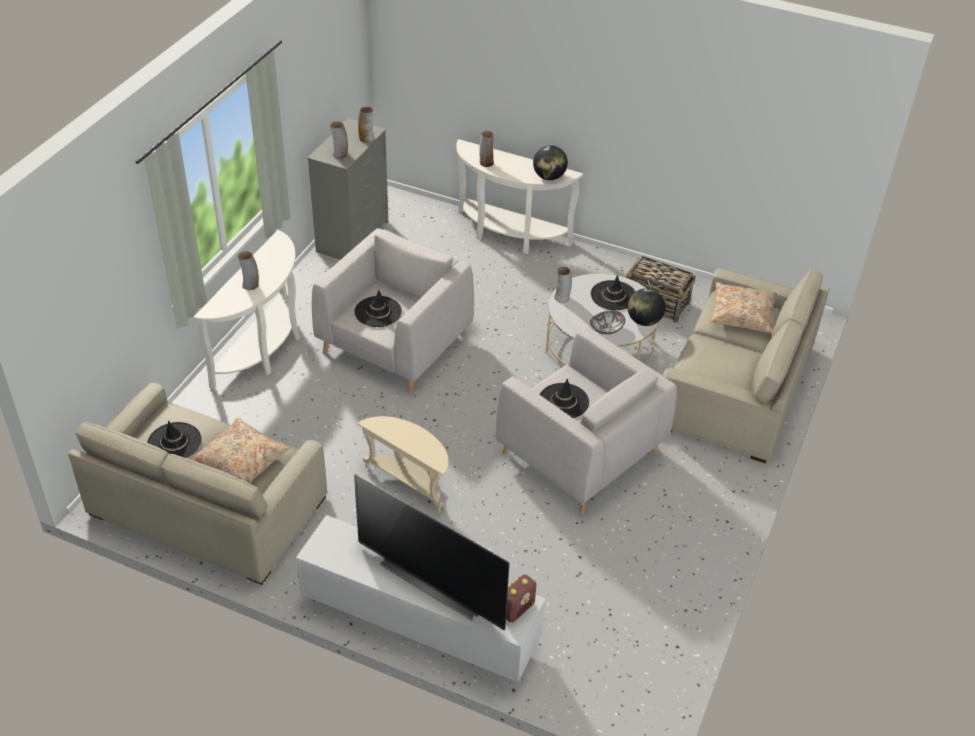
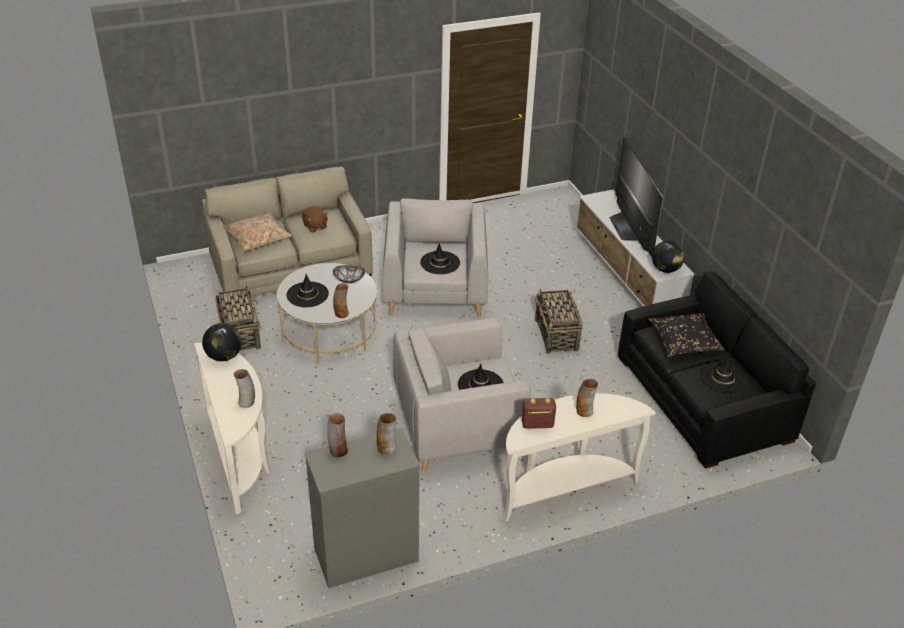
camera: 135 degrees left, 5 degrees down
(206, 506) = (704, 398): beige sofa -> black sofa
(240, 461) = (684, 341): beige pillow -> black pillow
(409, 482) = (556, 335): beige side table -> basket
(517, 609) = (598, 199): radio -> radio (537, 424)
(644, 321) = (318, 270): globe -> globe (665, 269)
(723, 358) = (315, 226): none -> brown plush toy

